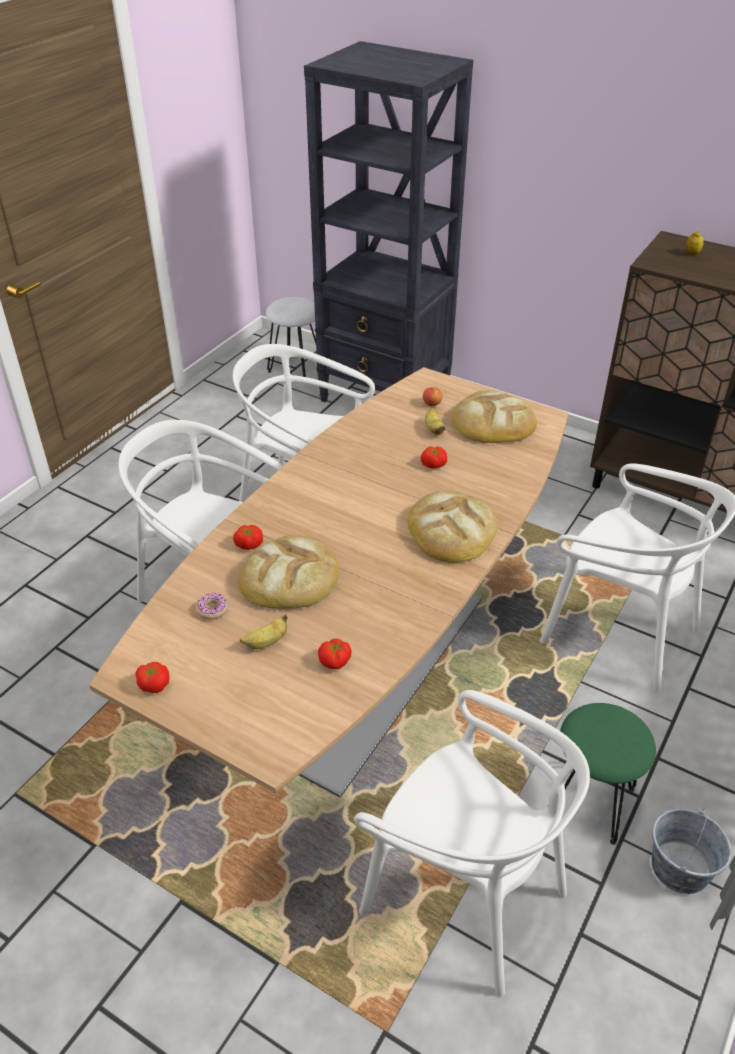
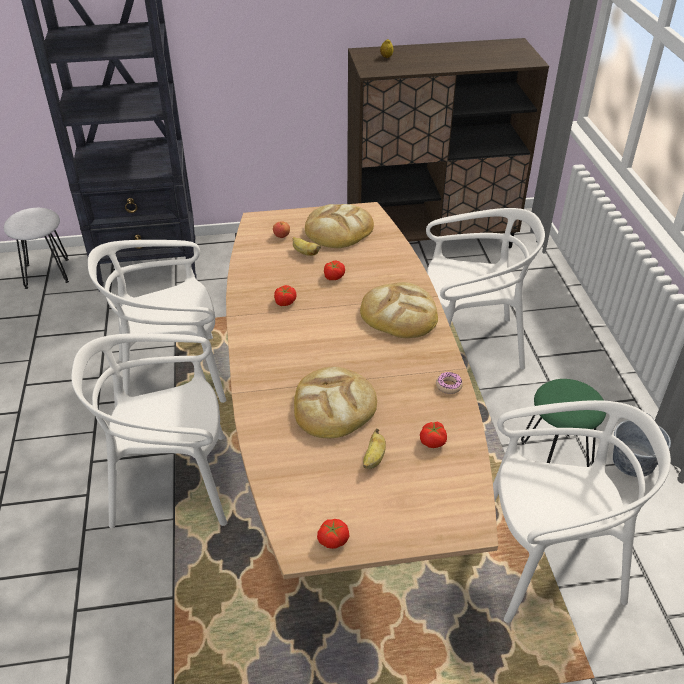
camera: 40 degrees left, 0 degrees up
(212, 609) = (307, 461): donut -> donut (448, 386)
(248, 544) = (274, 400): tomato -> tomato (284, 301)

